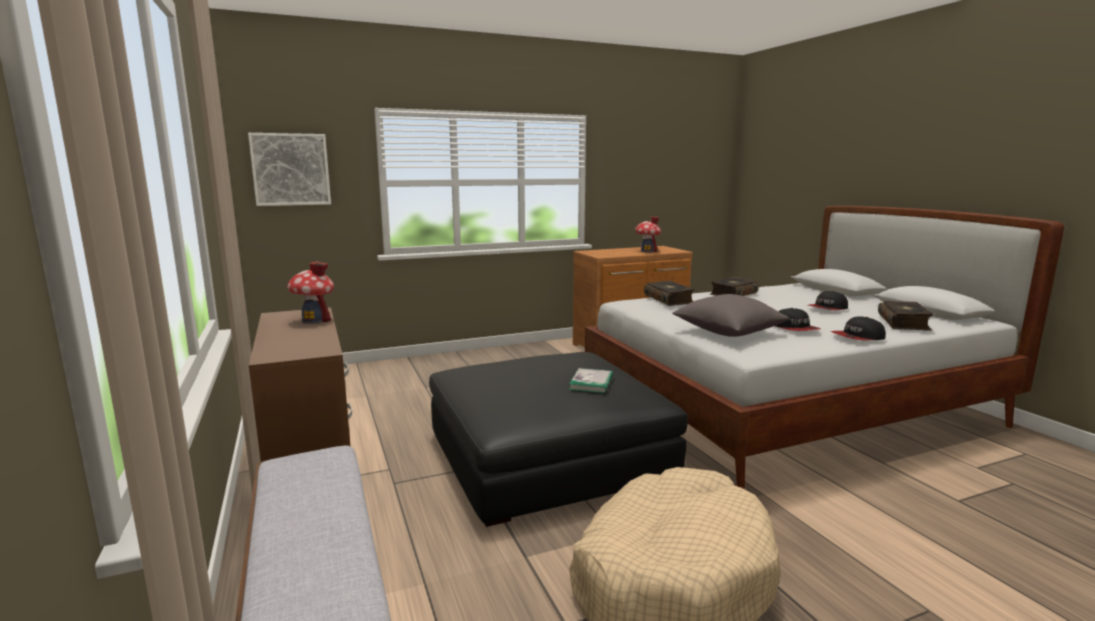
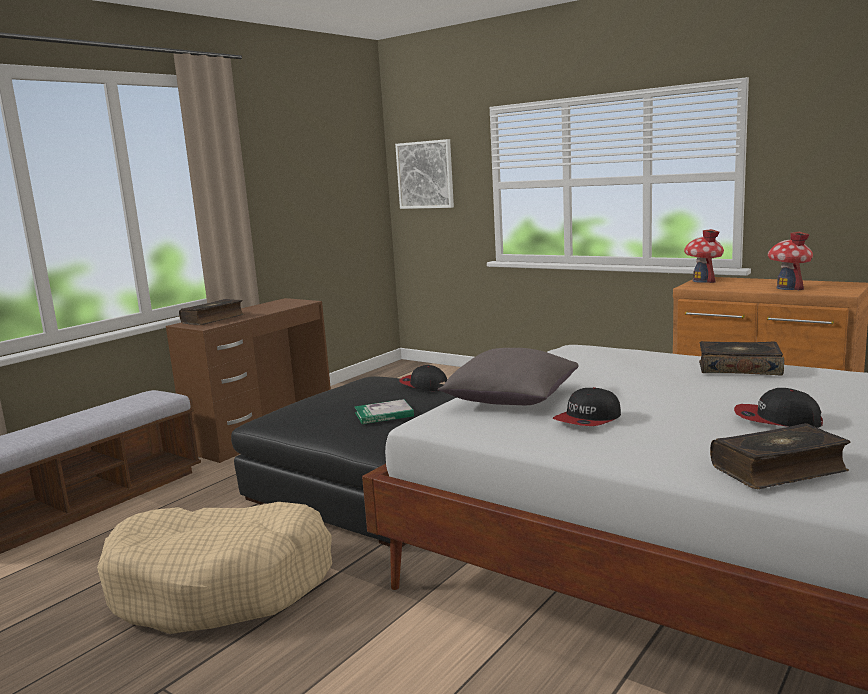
camera: 60 degrees right, 0 degrees up
(314, 320) = (279, 308): toy house -> toy house (703, 281)
(669, 299) = (613, 354): book -> book (213, 319)
(858, 337) = (608, 453): cap -> cap (423, 385)

